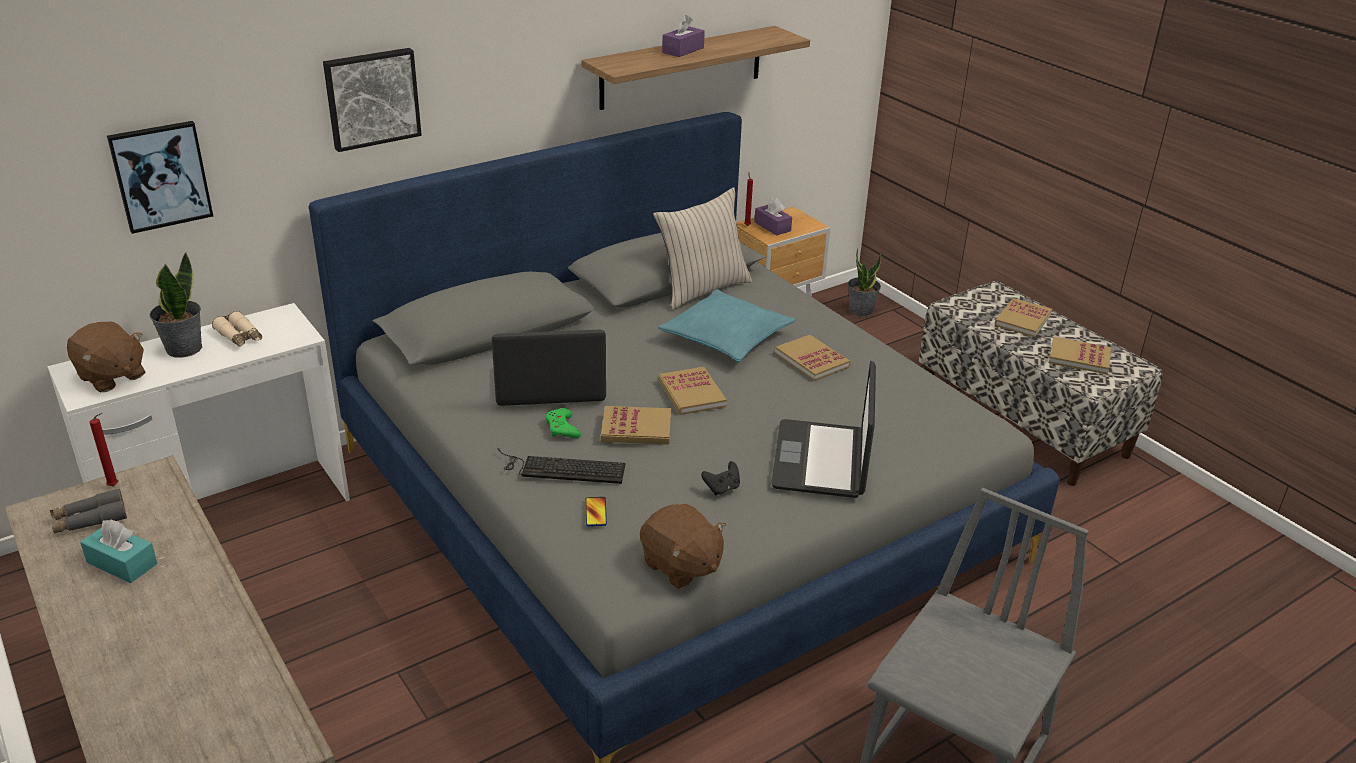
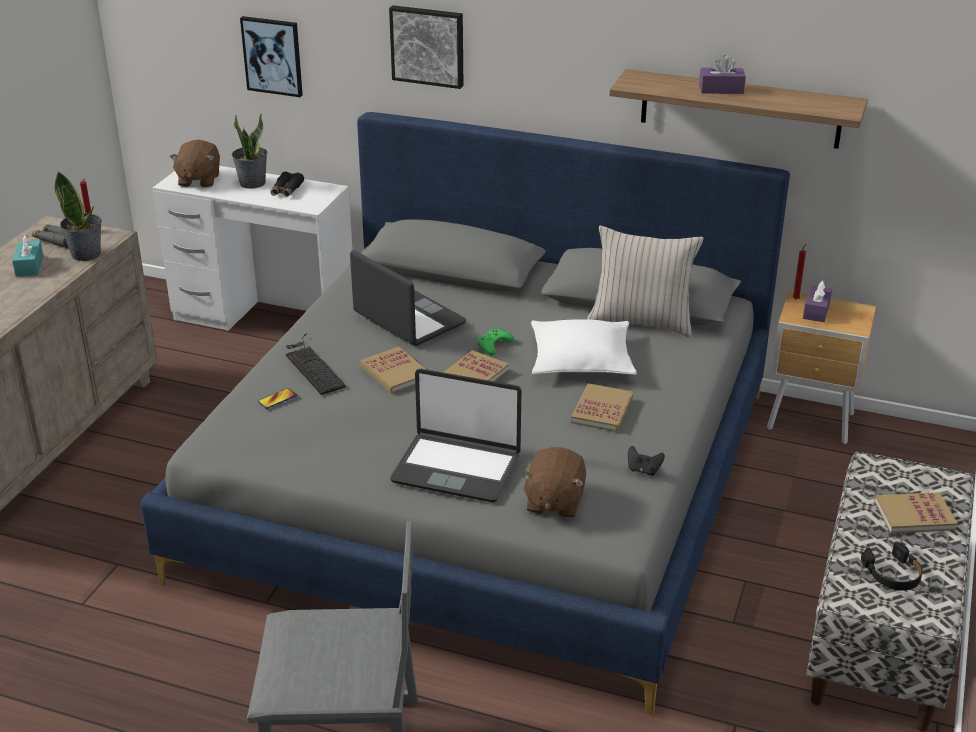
camera: 55 degrees right, 0 degrees up
(239, 336) = (286, 190): beige binoculars -> black binoculars
(562, 428) = (362, 346): green game controller -> green game controller (494, 345)
(681, 566) = (257, 457): brown plush toy -> brown plush toy (553, 502)
(722, 488) = (364, 437): black game controller -> black game controller (643, 470)
(726, 337) = (581, 360): turquoise pillow -> white pillow
(822, 460) = (456, 468): laptop -> laptop turned 135 degrees counterclockwise
(860, 310) = (922, 457): potted plant -> potted plant (86, 254)
(1079, 358) = (892, 574): book -> black headphones

